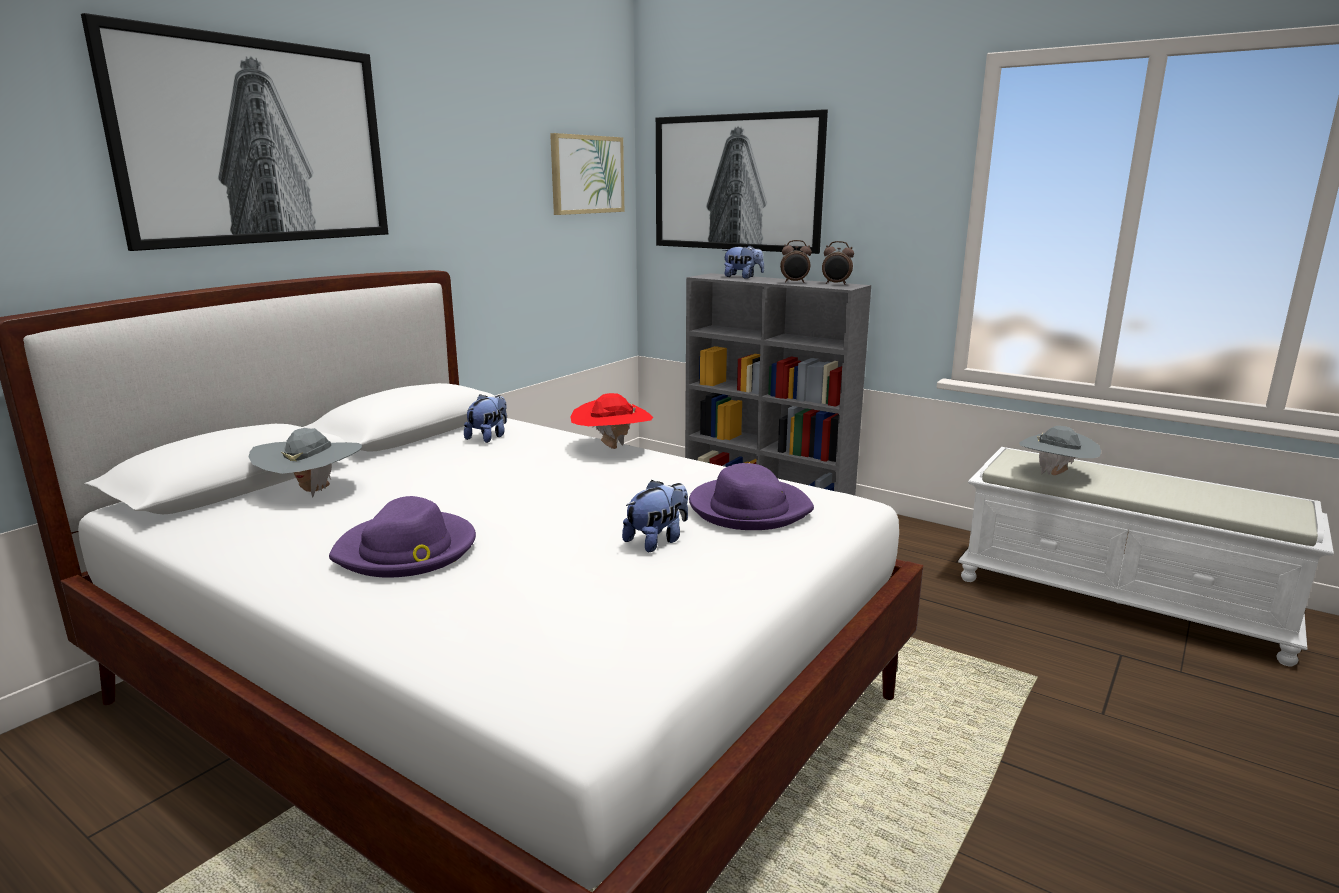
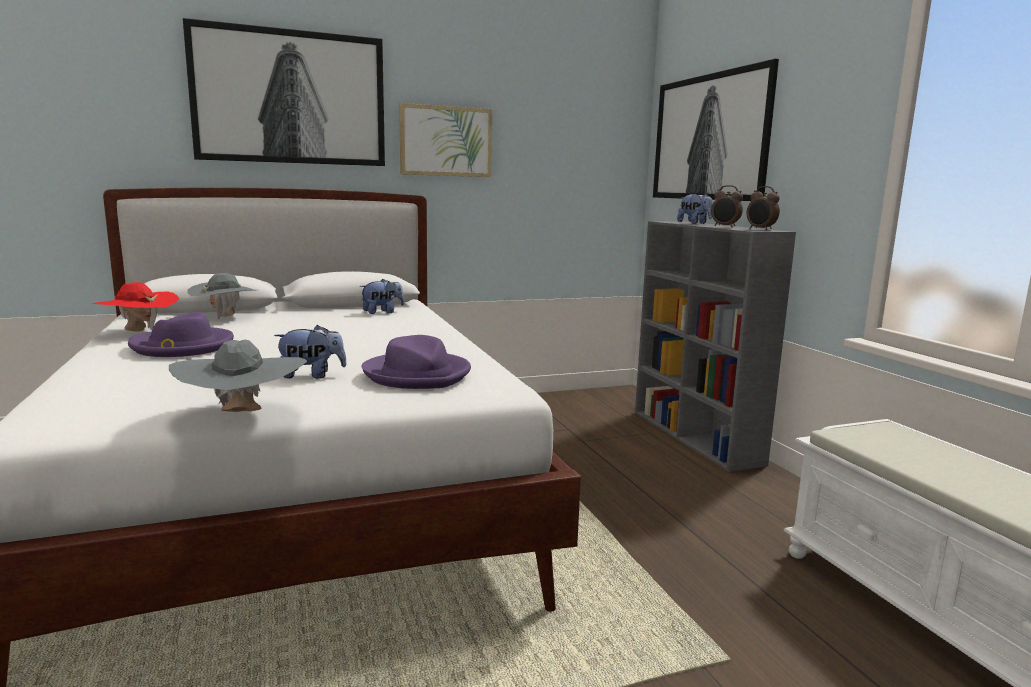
camera: 35 degrees right, 5 degrees down
(587, 174) = (590, 134): picture -> picture (446, 141)
(612, 448) = (436, 330): red hat -> red hat (138, 332)
(1055, 475) = (893, 452): grey hat -> grey hat (242, 415)

